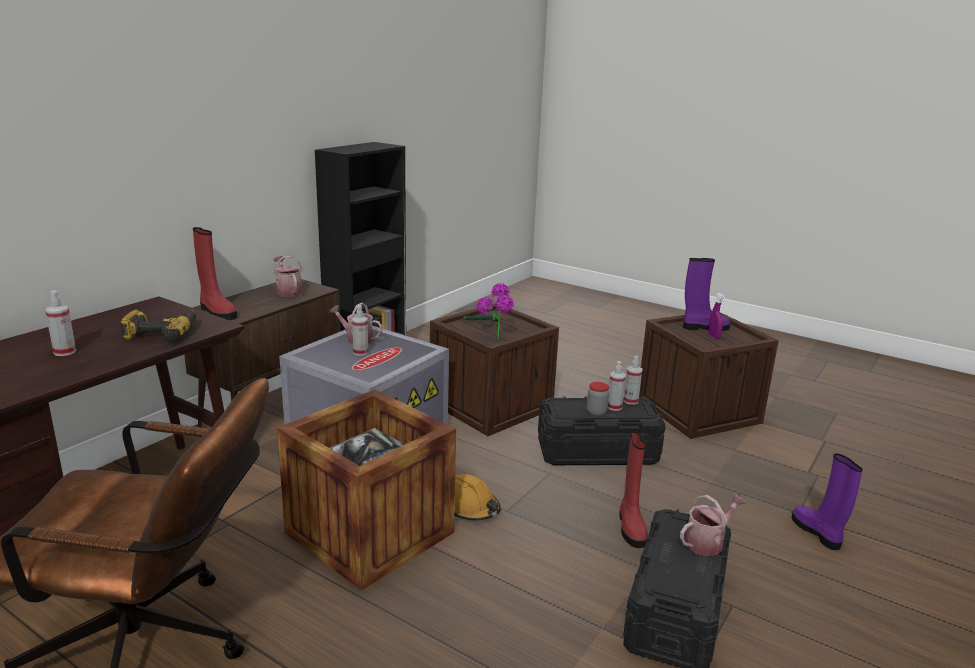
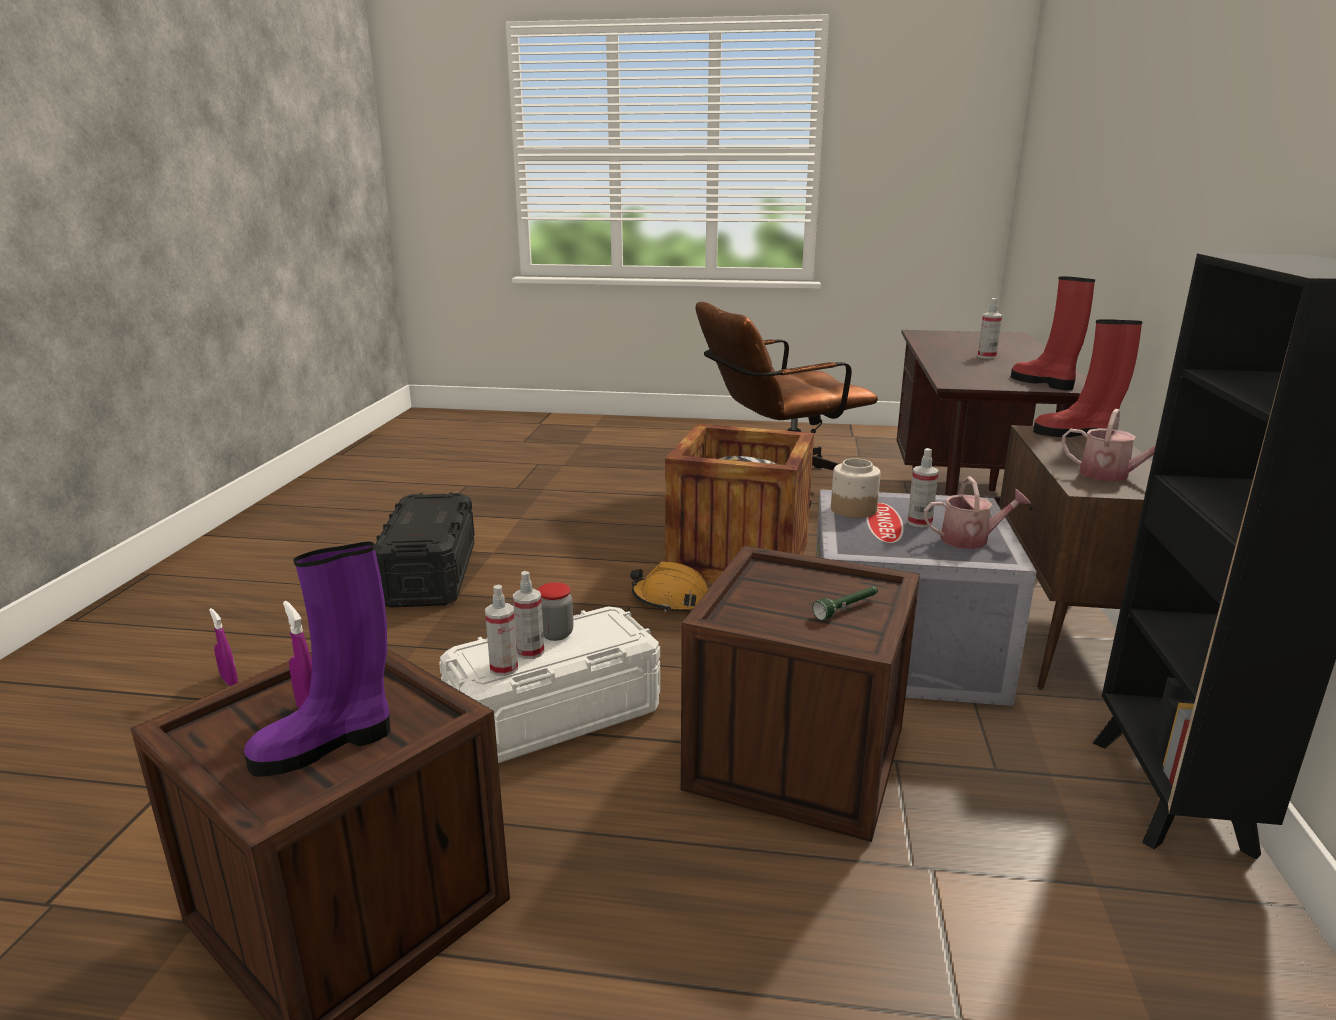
camera: 155 degrees right, 0 degrees up
(161, 333) = (974, 373): power drill -> none
(380, 368) = (852, 510): none -> jar
(495, 340) = (764, 572): potted plant -> none
(597, 452) = (554, 716): black storage box -> white storage box
(631, 527) = (481, 626): red boot -> red boot (1044, 383)
(707, 542) = (399, 529): watering can -> none
(817, 533) = (229, 680): purple boot -> purple spray bottle

